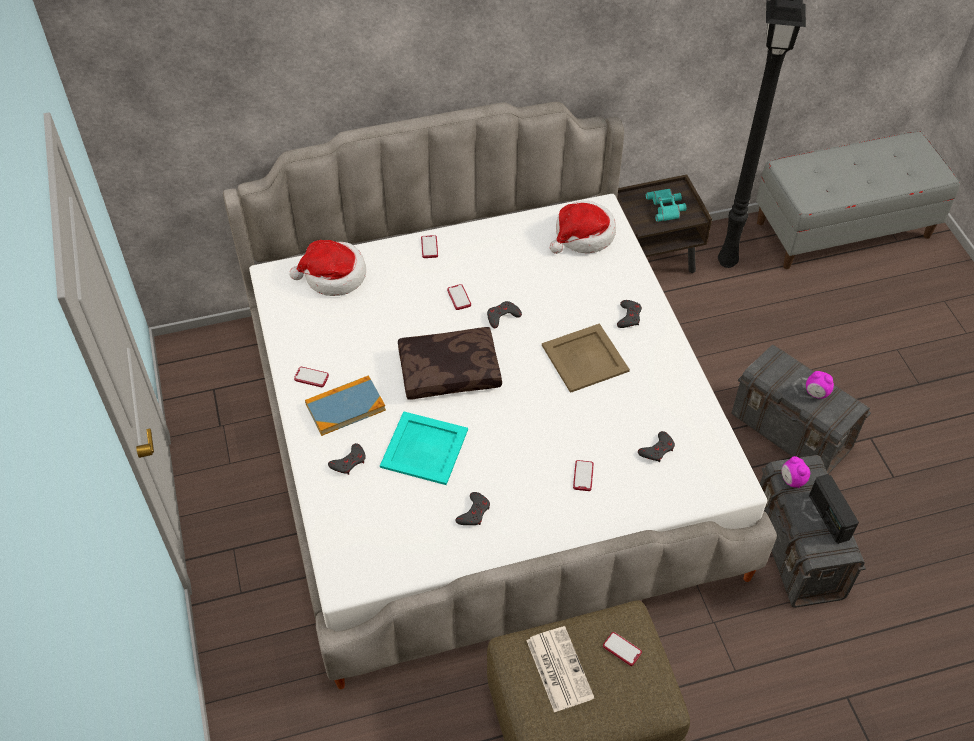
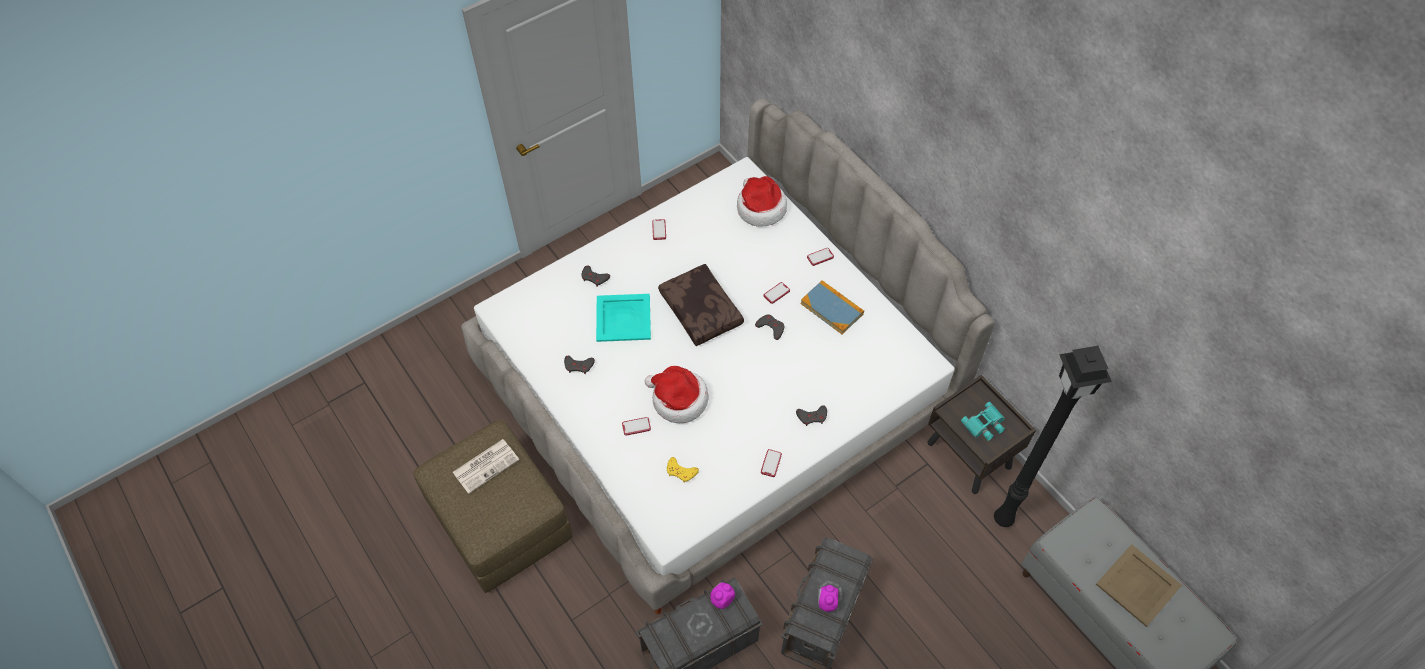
camera: 70 degrees right, 5 degrees up
(345, 407) = (641, 259): book -> book (832, 308)
(583, 236) = (888, 359): hat -> hat (678, 400)
(585, 357) = (753, 396): beige tray -> beige tray (1139, 585)
(622, 649) = (513, 502): phone -> phone (771, 463)
(657, 449) = (681, 471): grey game controller -> yellow game controller
(828, 517) = (695, 636): radio -> none

